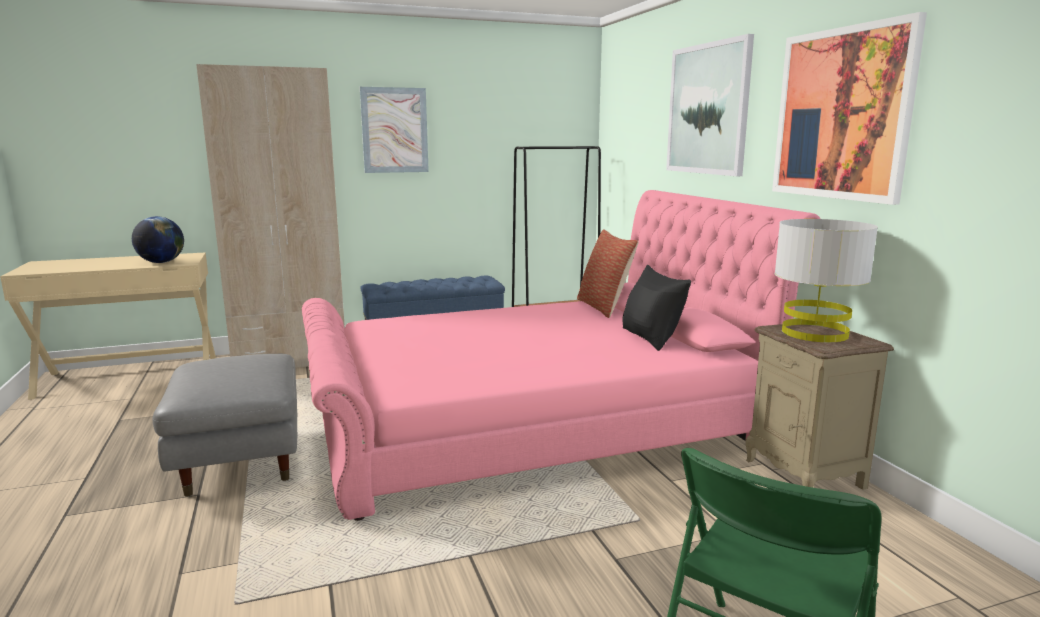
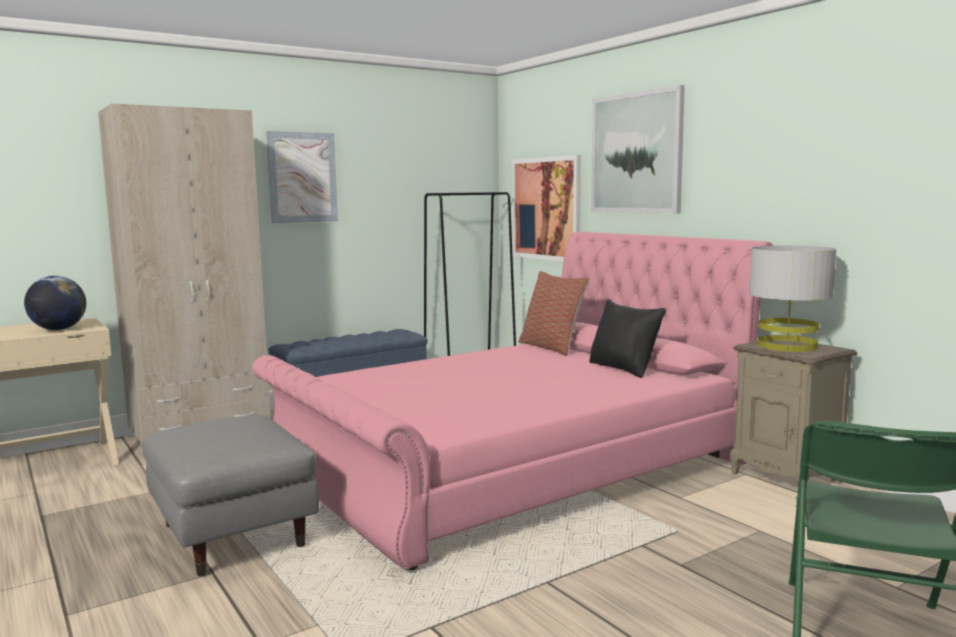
camera: 15 degrees left, 5 degrees down
(841, 114) = (783, 154): picture -> picture (546, 208)

